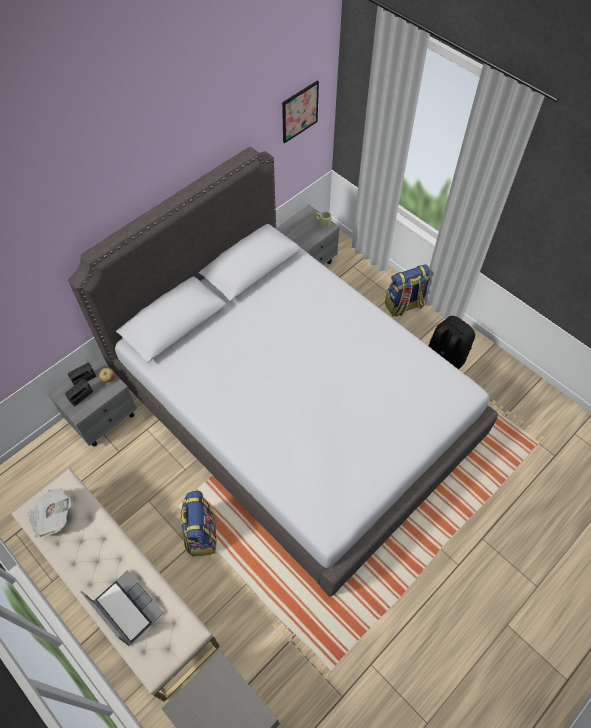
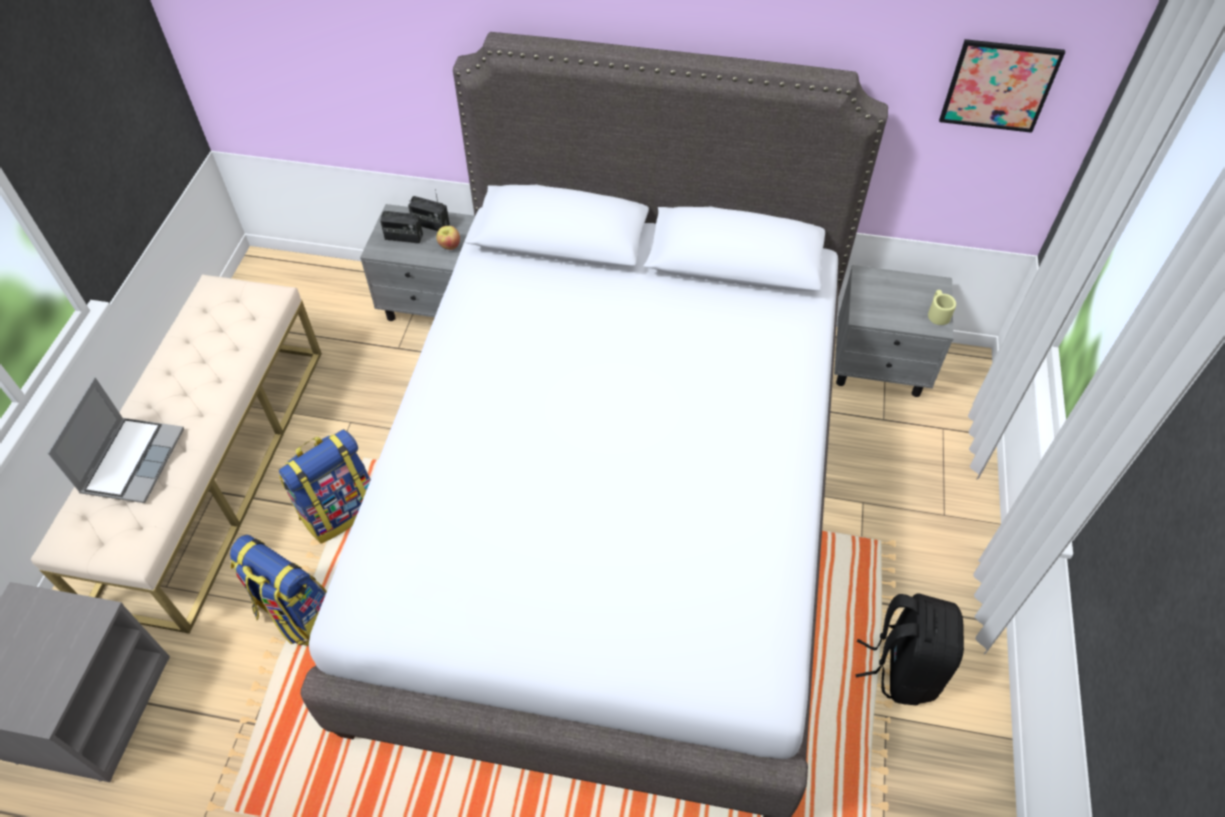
camera: 55 degrees right, 5 degrees down
(52, 517) = (216, 312): newspaper -> none
(404, 306) = (942, 544): backpack -> backpack (295, 613)

